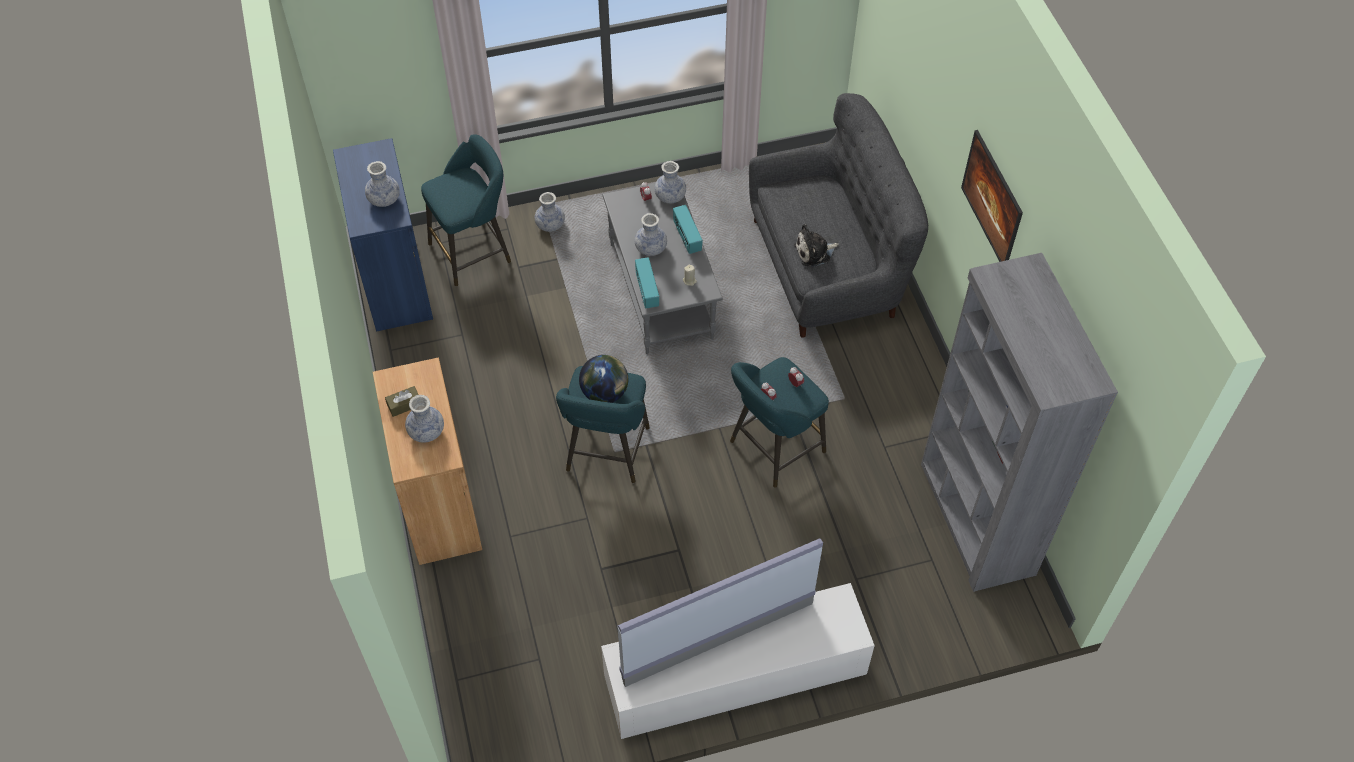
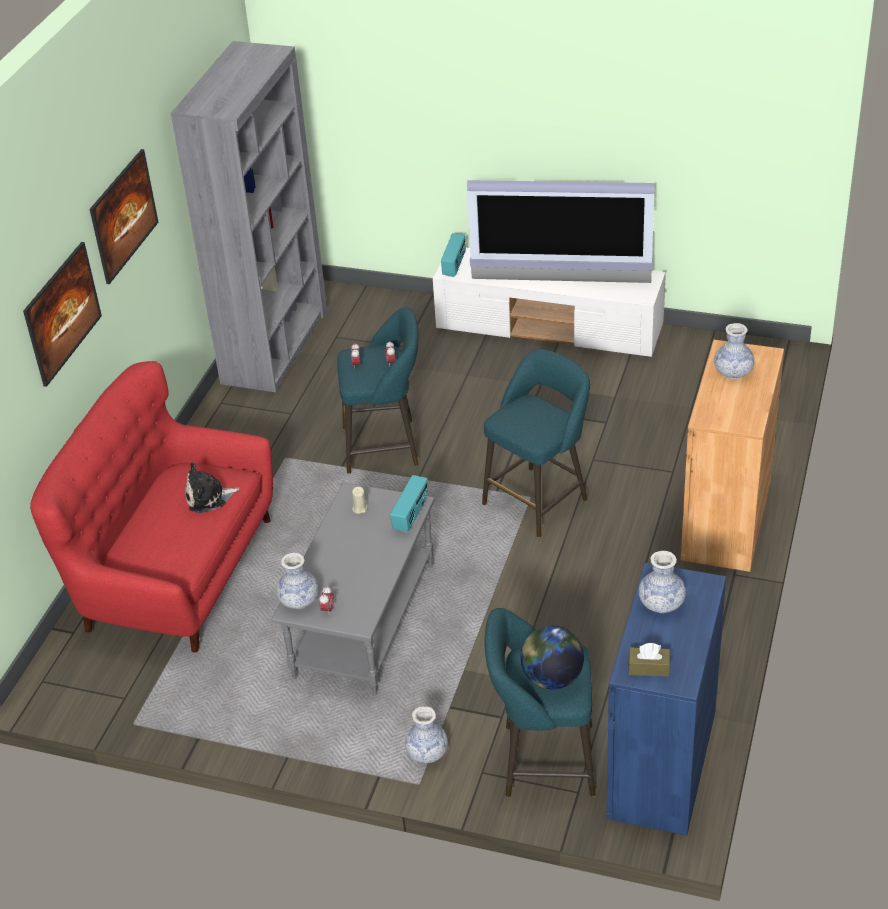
camera: 145 degrees left, 15 degrees down
(404, 405) = (744, 399): brown tissue box -> brown tissue box (649, 667)
(605, 393) = (531, 416): globe -> globe (552, 678)
(651, 248) = (370, 554): vase -> none
(687, 238) = (323, 550): radio -> radio (454, 265)
(814, 252) = (209, 497): plush toy -> plush toy turned 150 degrees clockwise
(828, 266) = (174, 572): grey sofa -> red sofa
(935, 131) = (67, 331): none -> picture

